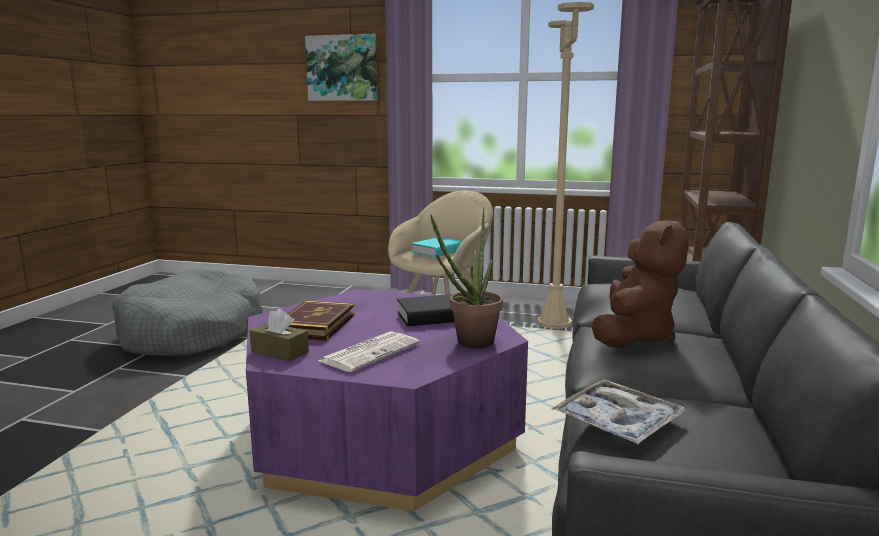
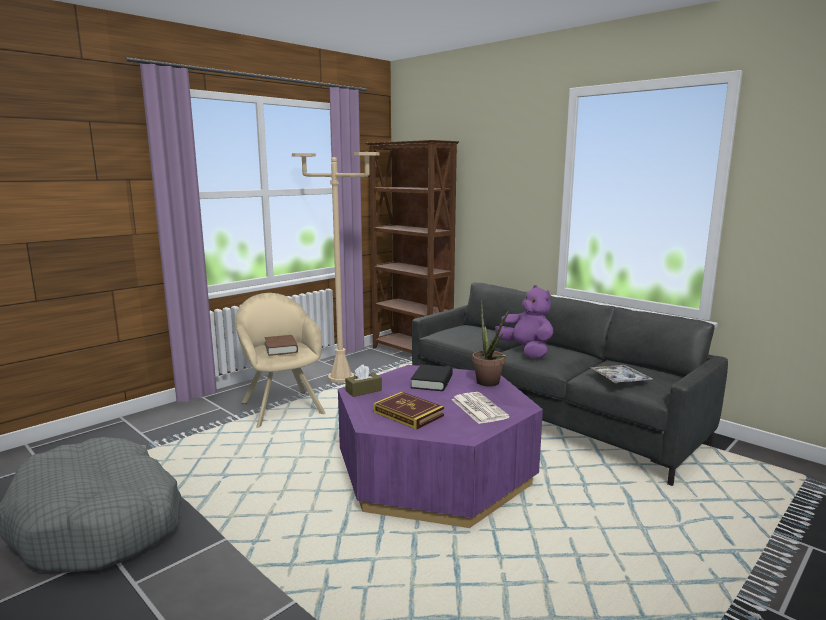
camera: 60 degrees left, 0 degrees up
(279, 352) = (451, 431): brown tissue box -> brown tissue box (363, 391)
(342, 68) = (88, 187): picture -> none
(437, 252) = (281, 349): turquoise book -> brown book
(634, 336) = (526, 351): brown plush toy -> purple plush toy

